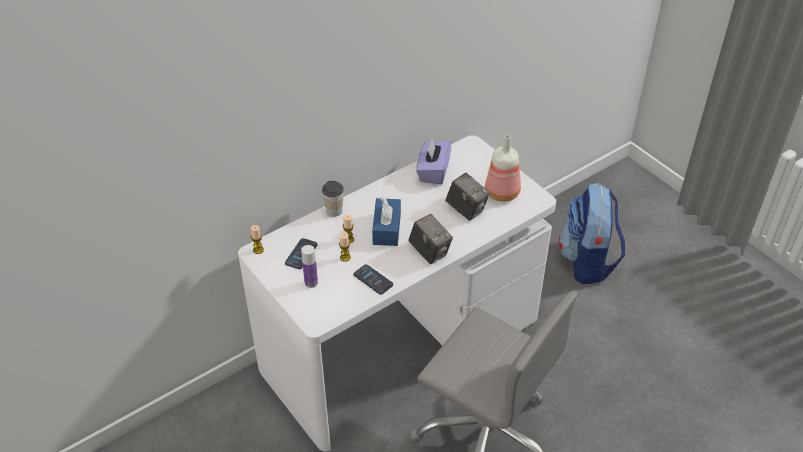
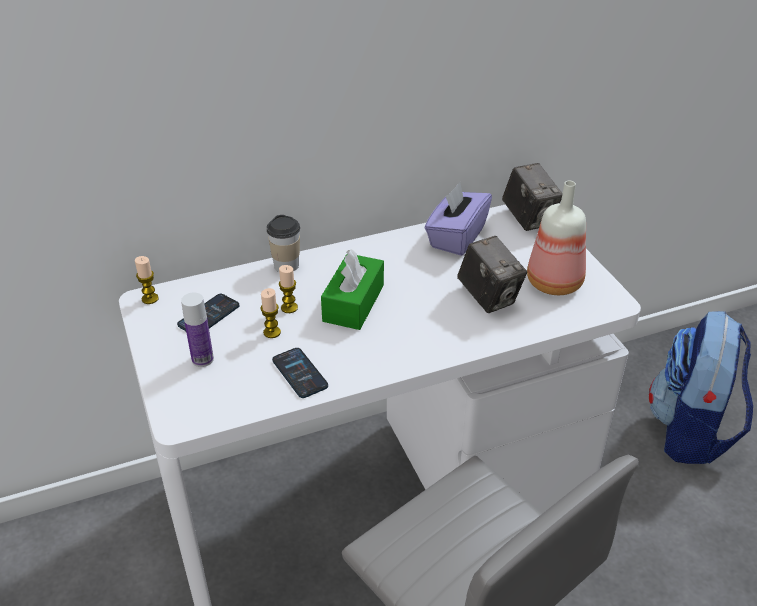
camera: 15 degrees right, 5 degrees down
(386, 229) = (353, 303): blue tissue box -> green tissue box
(430, 252) = (407, 348): camera -> camera (529, 219)

